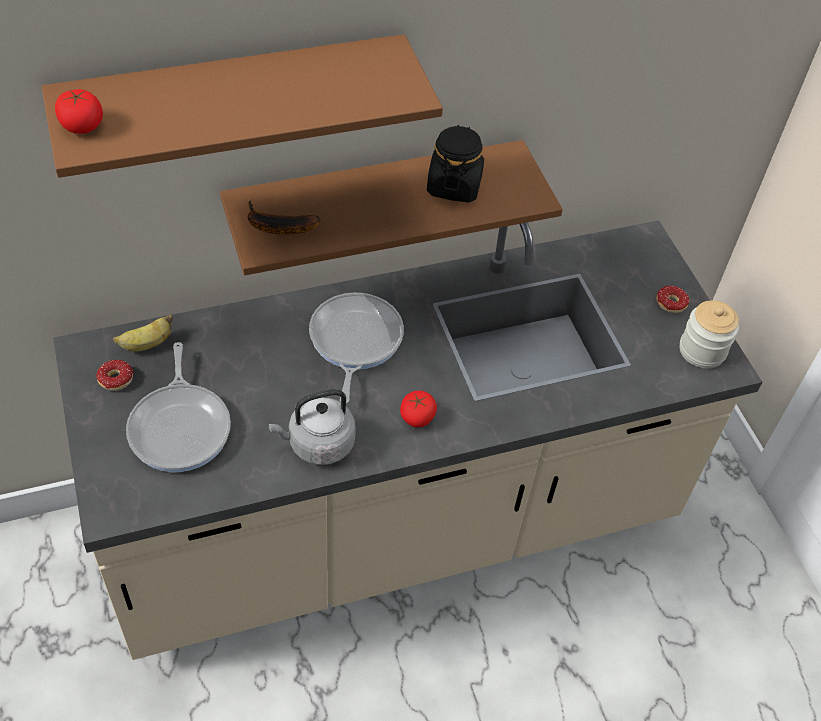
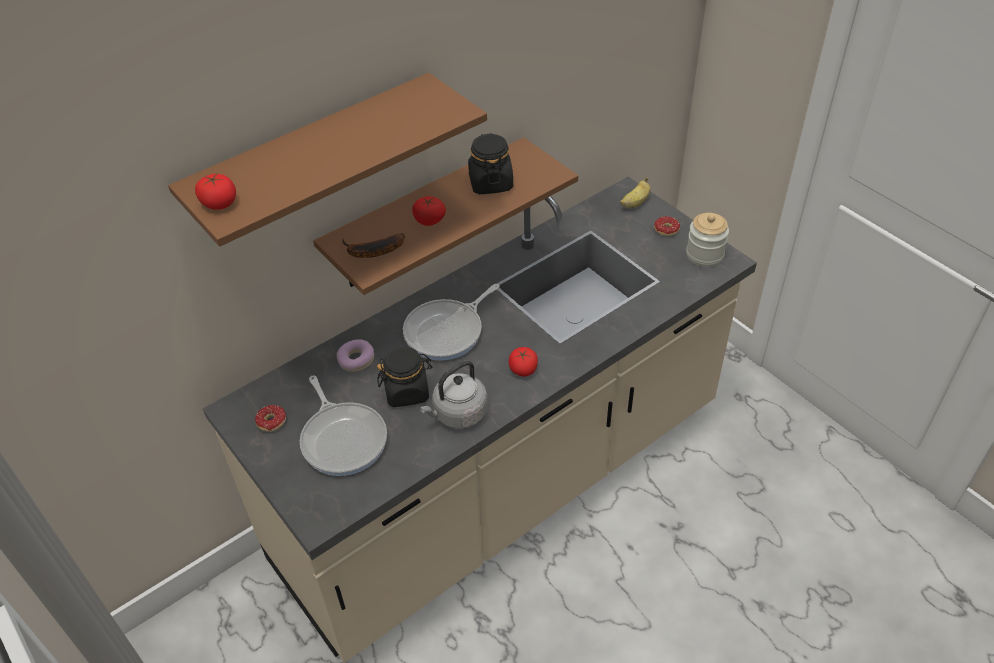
camera: 15 degrees left, 5 degrees down
(146, 344) = (283, 388): banana -> banana (635, 203)
(239, 339) = (356, 360): none -> donut
(275, 396) = (407, 391): none -> black jar
(354, 341) = (447, 331): frying pan -> frying pan turned 120 degrees counterclockwise
(360, 209) = (429, 220): none -> tomato

